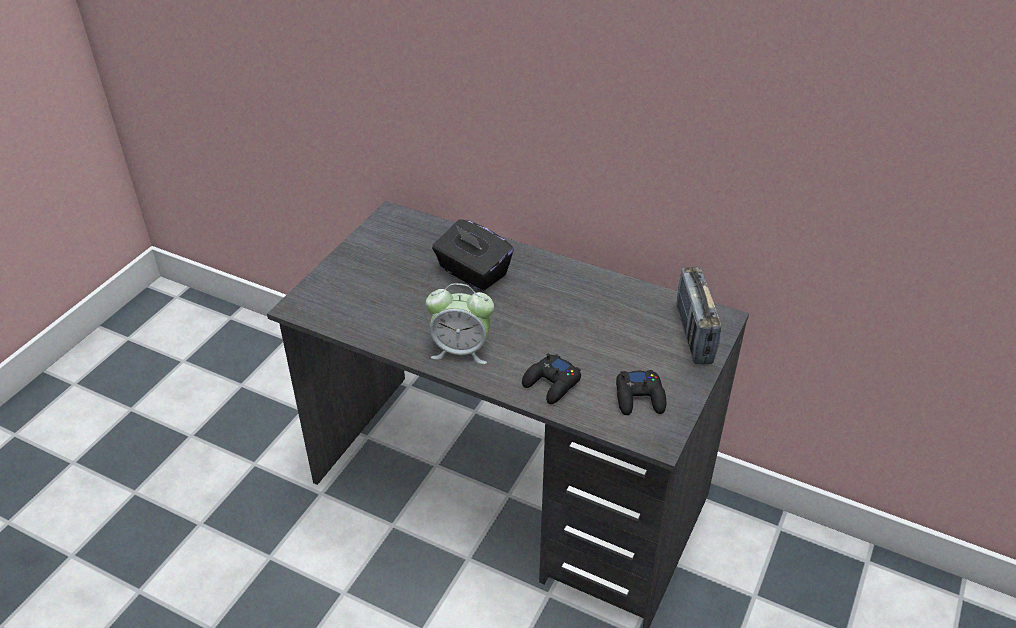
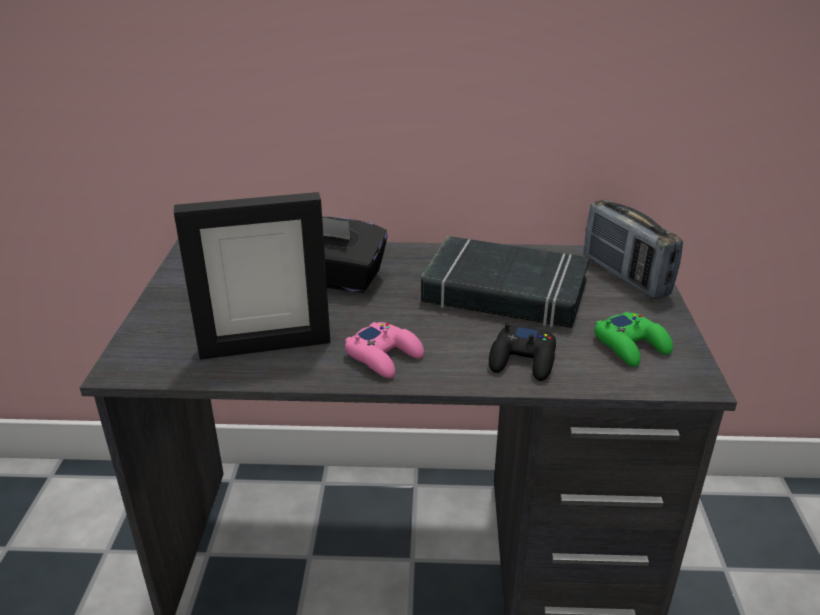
camera: 25 degrees left, 10 degrees down
(391, 316) = (265, 345): none -> picture frame
(461, 350) = (384, 356): alarm clock -> pink game controller
(585, 322) = (504, 293): none -> black book
(640, 398) = (631, 346): black game controller -> green game controller

